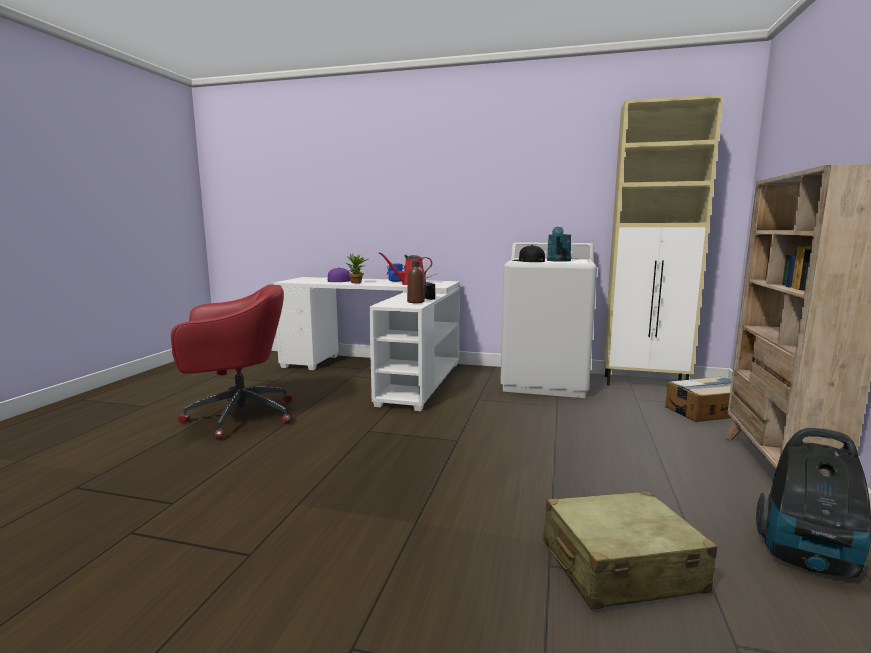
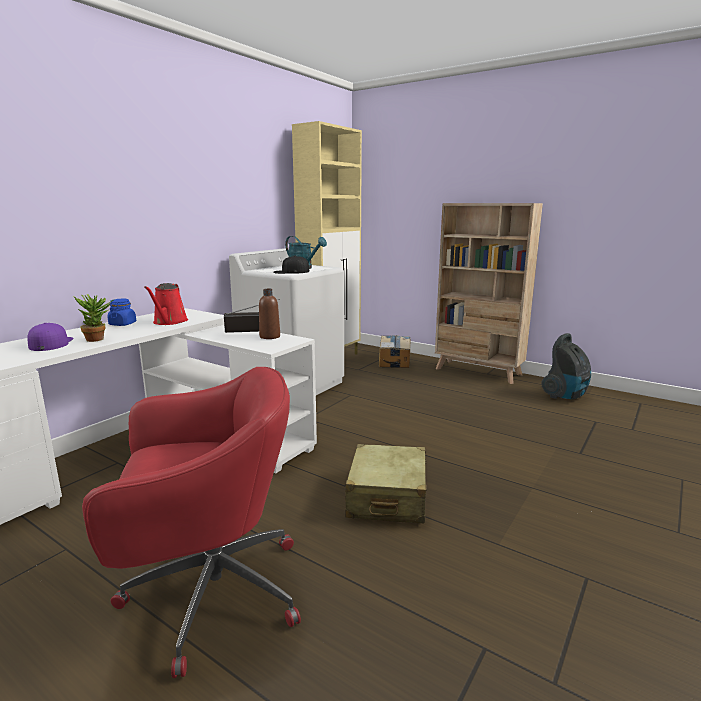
camera: 70 degrees left, 5 degrees up
(237, 416) = (209, 592): red office chair -> red office chair turned 75 degrees clockwise
(620, 567) = (578, 435): beige suitcase -> beige suitcase (387, 497)

